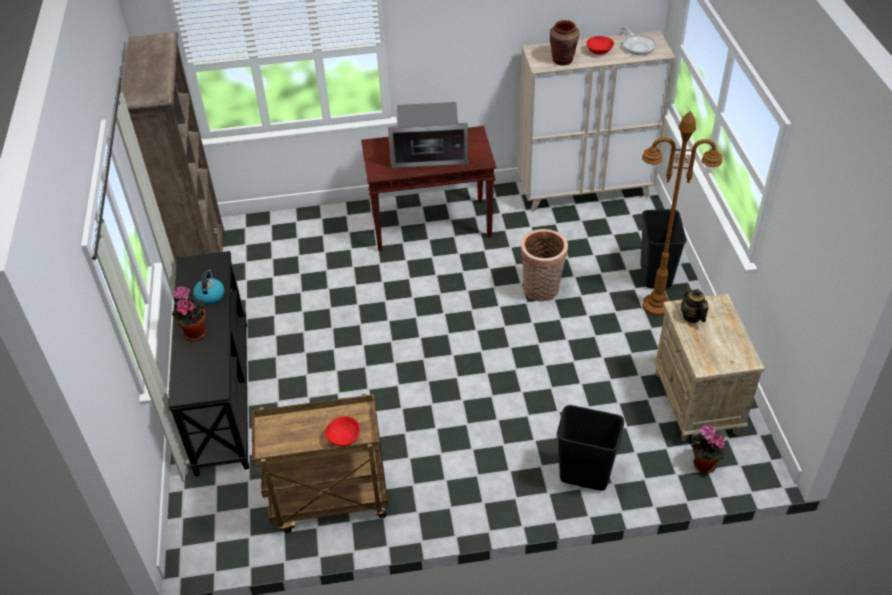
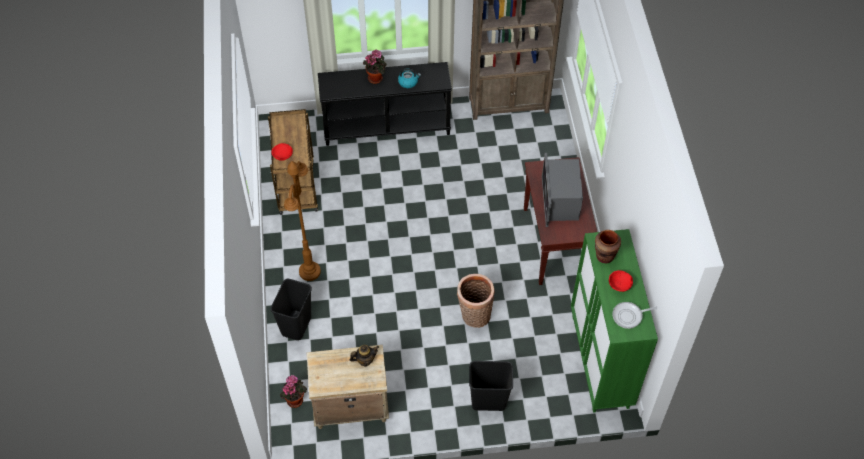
camera: 90 degrees right, 10 degrees up
(585, 191) = (600, 361): beige cabinet -> green cabinet
(657, 306) = (452, 396): brown floor lamp -> brown floor lamp (309, 272)

